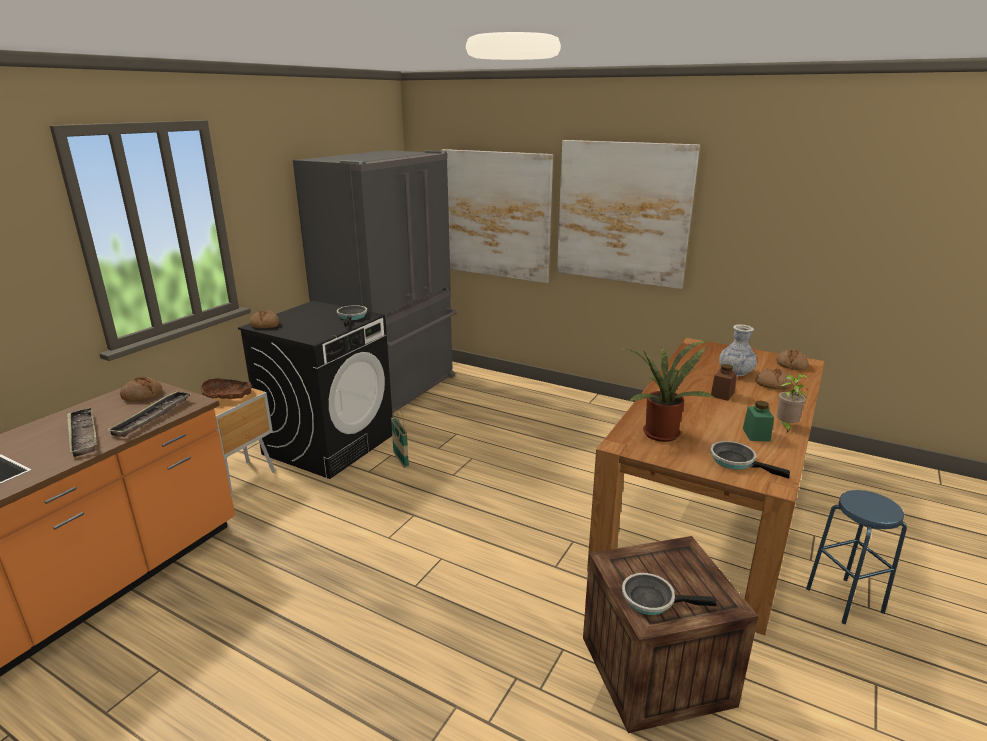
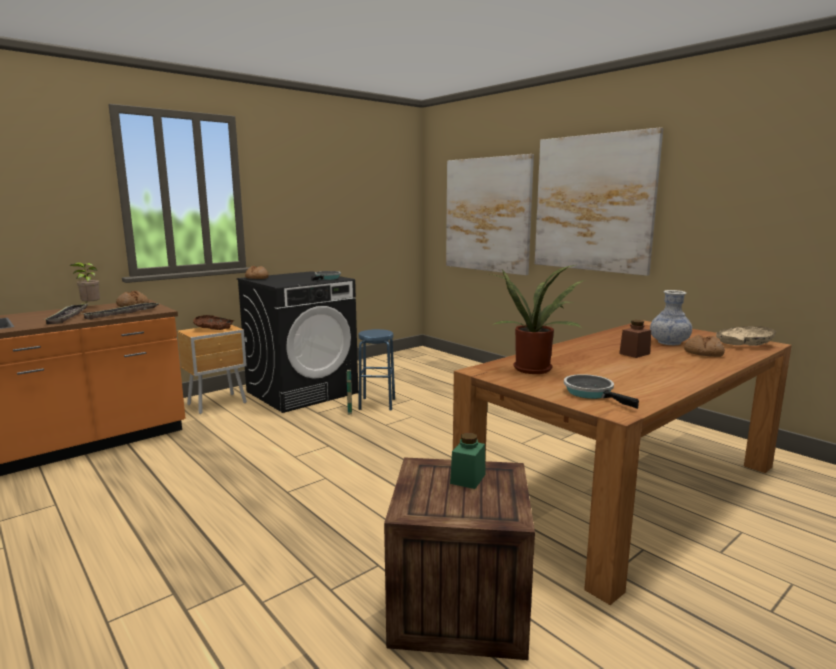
camera: 20 degrees right, 10 degrees down
(394, 390) = (384, 366): grey fridge -> none
(652, 600) = (430, 498): frying pan -> none
(756, 434) = (639, 380): green jar -> green jar (468, 479)
(786, 427) = (683, 379): potted plant -> potted plant (89, 306)
(791, 365) = (744, 343): bread -> beige bowl
(844, 600) = (741, 597): blue stool -> blue stool (377, 404)

